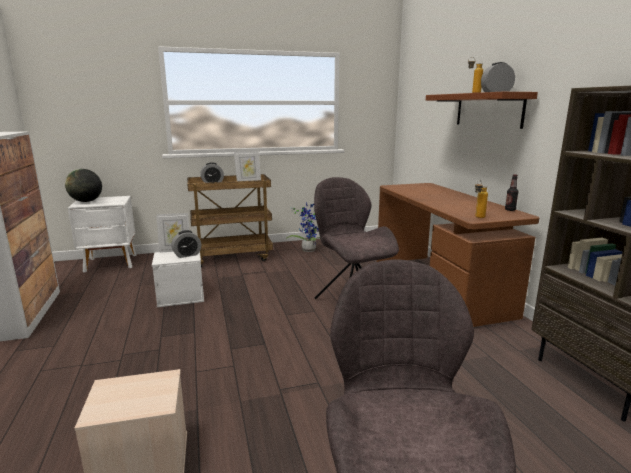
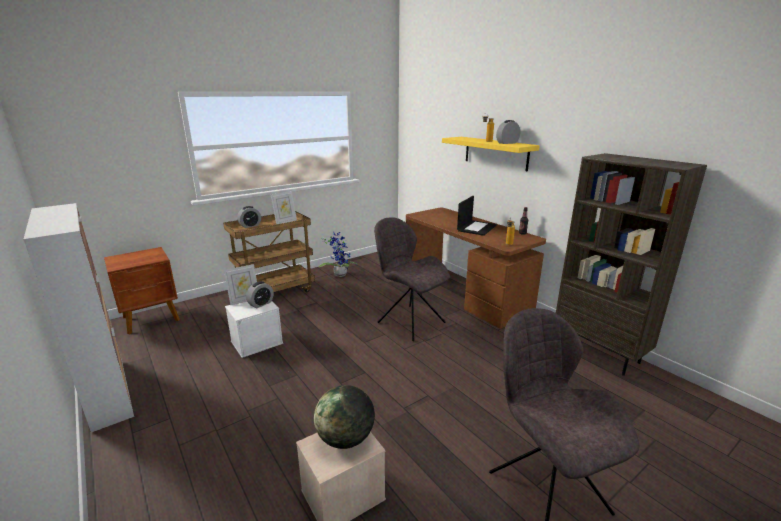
camera: 20 degrees left, 5 degrees up
(86, 201) = (120, 261): globe -> globe (345, 439)
(111, 263) = (152, 319): white nightstand -> brown nightstand
(453, 201) = (476, 228): none -> laptop
(488, 110) = (496, 153): brown shelf -> yellow shelf

